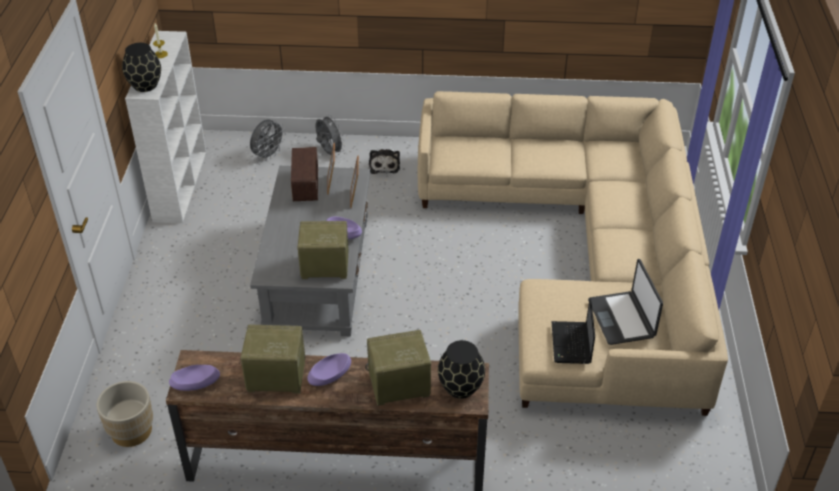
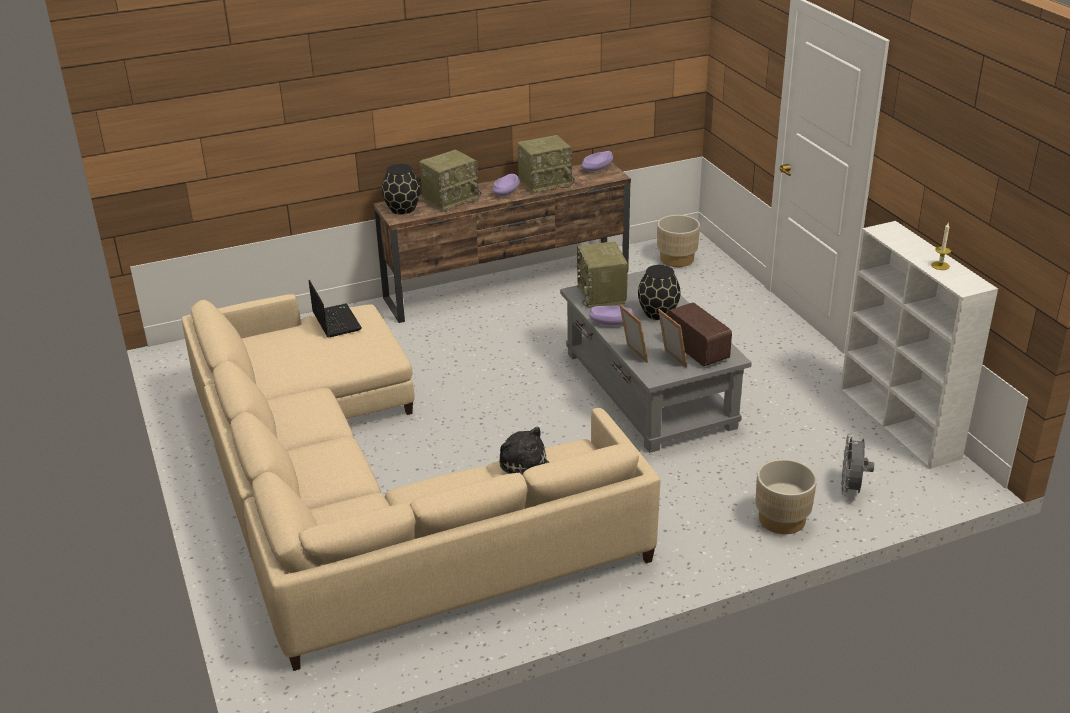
camera: 155 degrees right, 10 degrees down
(145, 85) = (897, 235): black vase -> black vase (658, 313)
(323, 267) = (602, 295): radio -> radio turned 105 degrees clockwise
(329, 152) = (782, 519): grey fan -> beige planter
(384, 165) = (694, 526): plush toy -> plush toy (526, 467)
(622, 319) = (292, 350): laptop -> none

